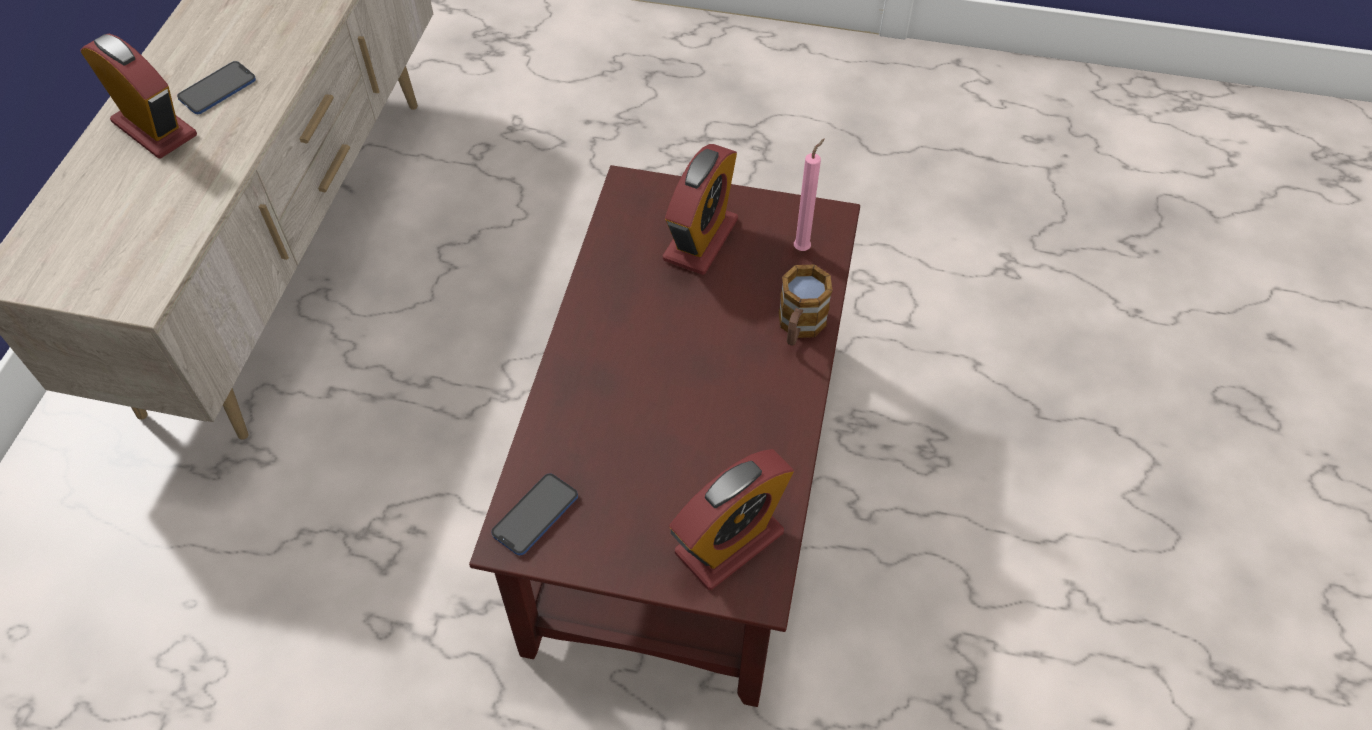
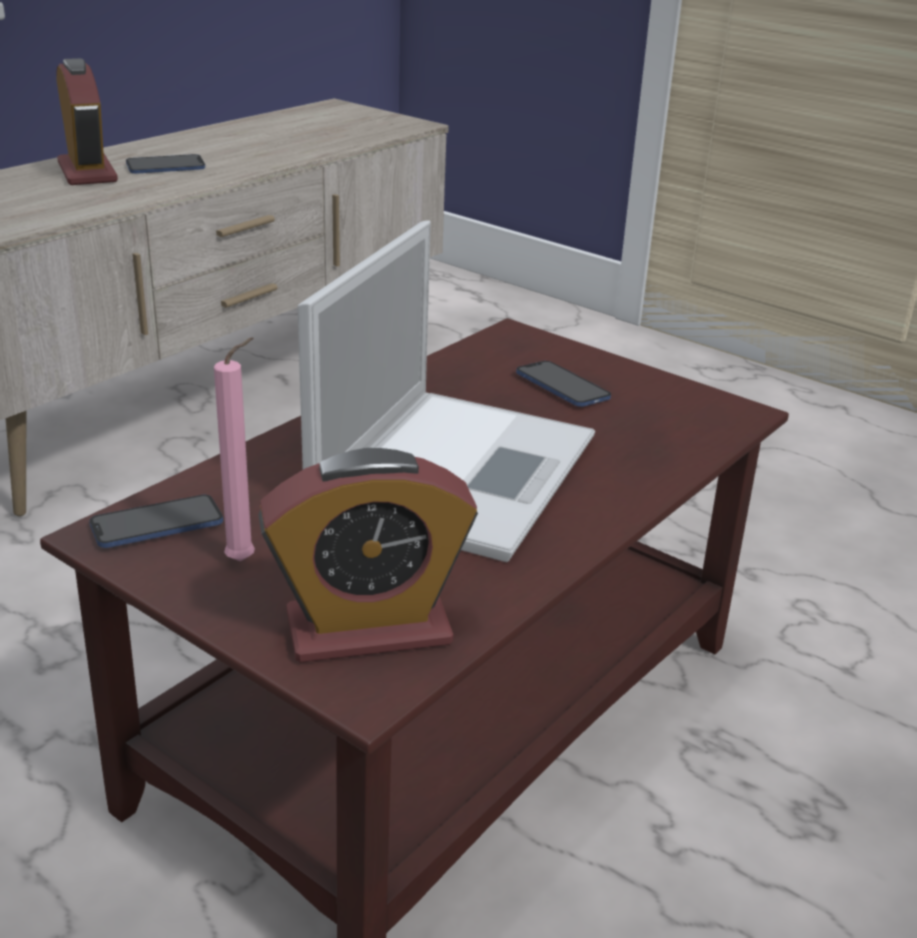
camera: 25 degrees right, 25 degrees down
(687, 367) = (457, 469): none -> laptop
(700, 240) = (562, 386): alarm clock -> phone
(799, 327) = (629, 479): mug -> none
(803, 247) = (687, 423): pink candle -> pink candle (245, 560)

